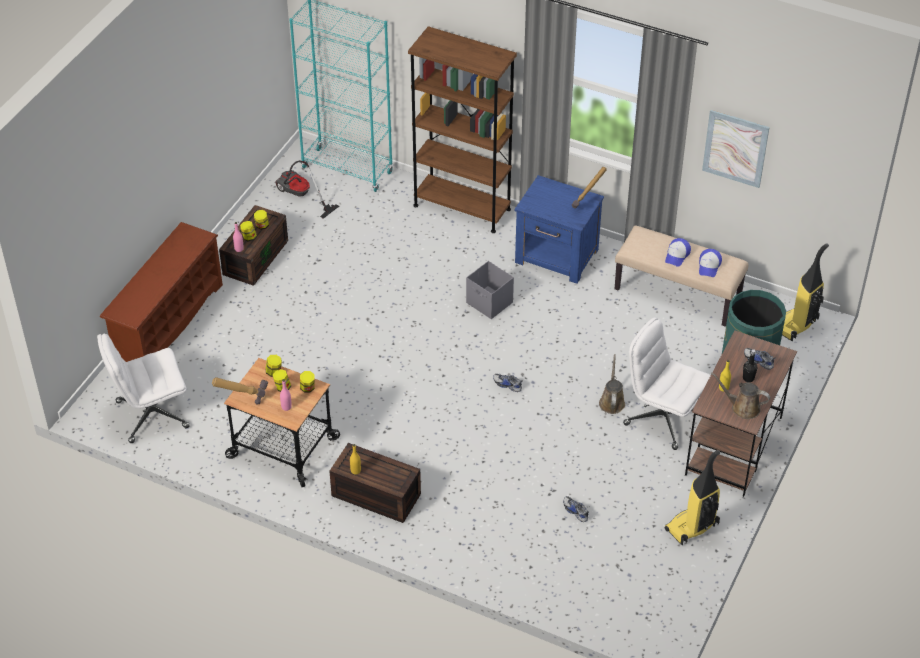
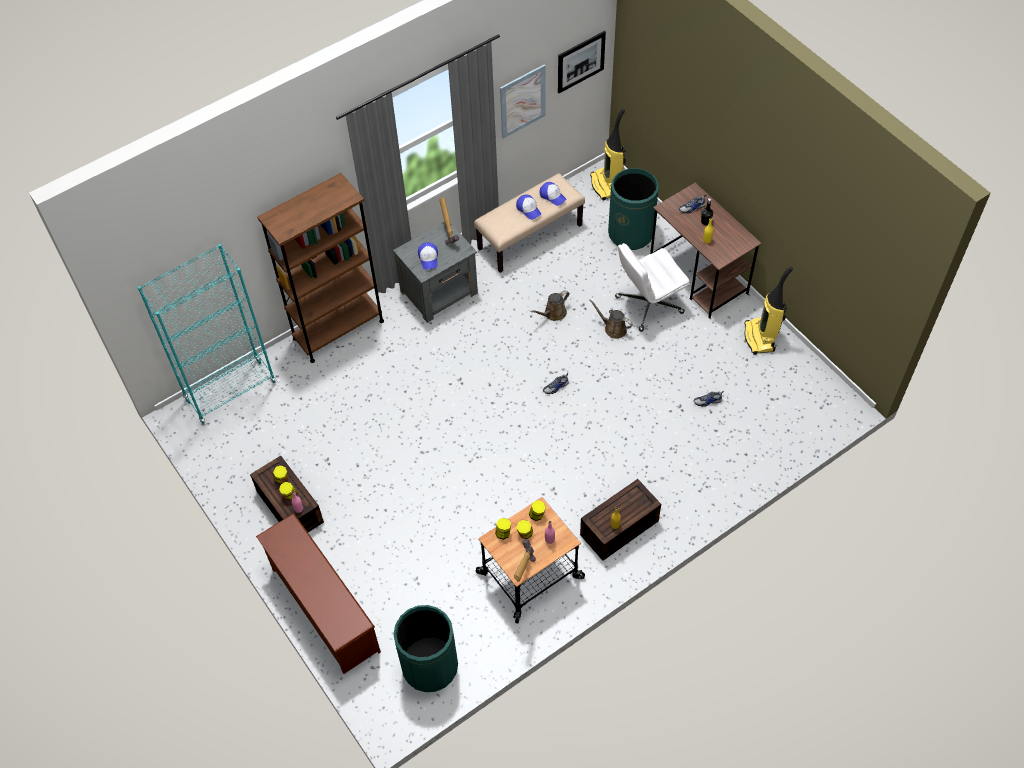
camera: 60 degrees left, 10 degrees up
(151, 415) = (430, 666): white office chair -> green trash can
(300, 196) = (237, 441): vacuum cleaner -> none
(489, 303) = (460, 359): grey storage box -> none
(547, 202) = (428, 258): none -> cap
(557, 257) = (440, 292): blue nightstand -> grey nightstand
(742, 407) = (732, 239): brown watering can -> brown watering can (553, 313)
(817, 162) = (580, 61): none -> picture

